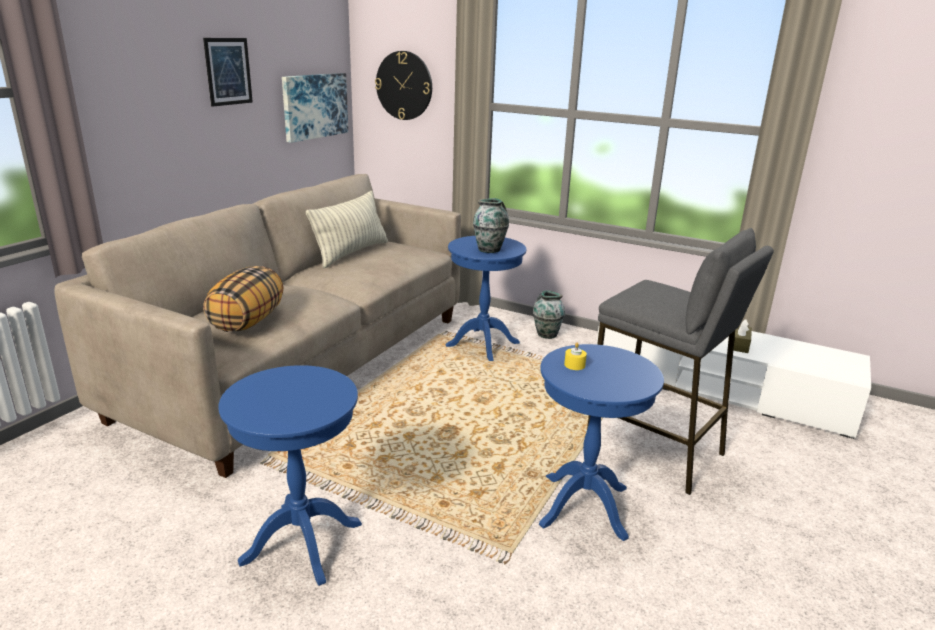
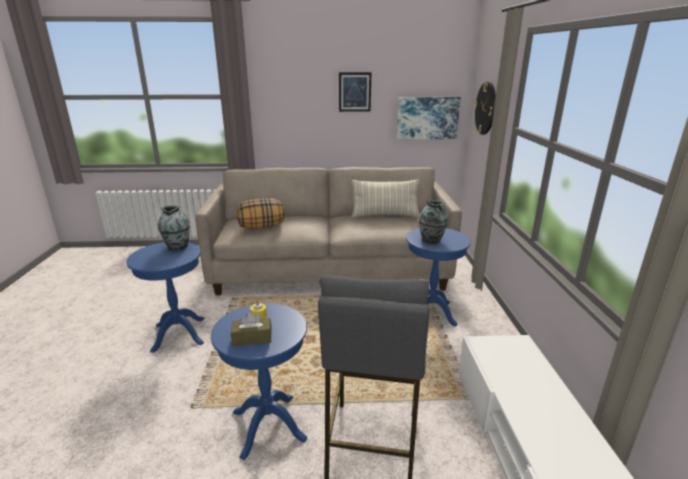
camera: 60 degrees right, 0 degrees up
(546, 334) = (488, 333): vase -> vase (178, 247)
(739, 345) = (547, 433): brown tissue box -> brown tissue box (252, 338)

